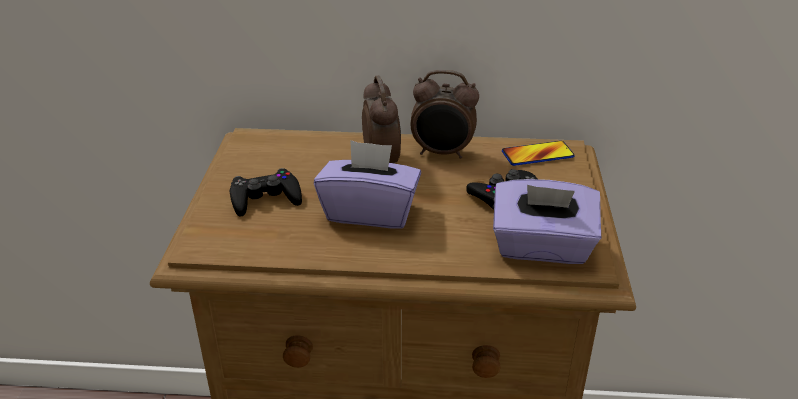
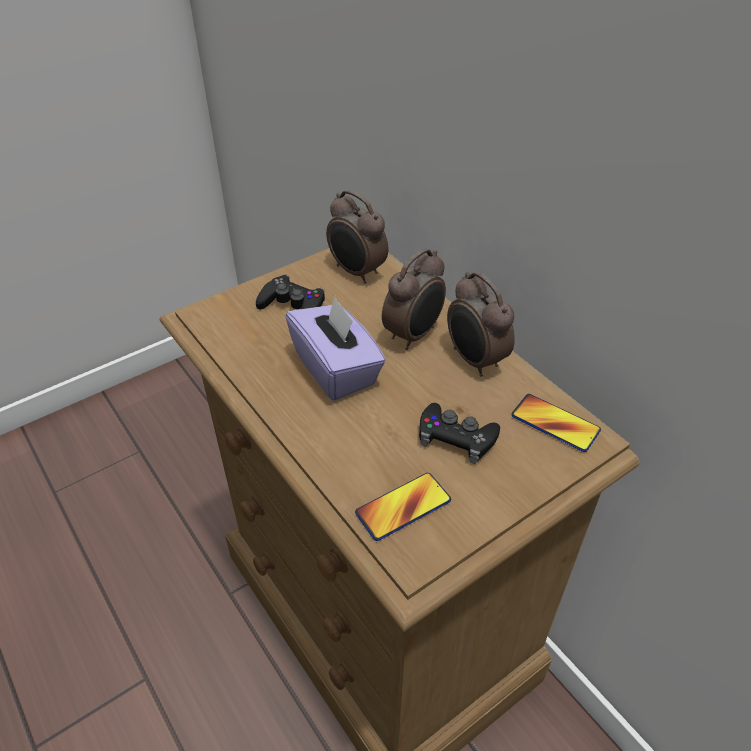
camera: 50 degrees right, 10 degrees up
(274, 152) = (356, 272): none -> alarm clock
(542, 248) = (403, 507): purple tissue box -> phone

